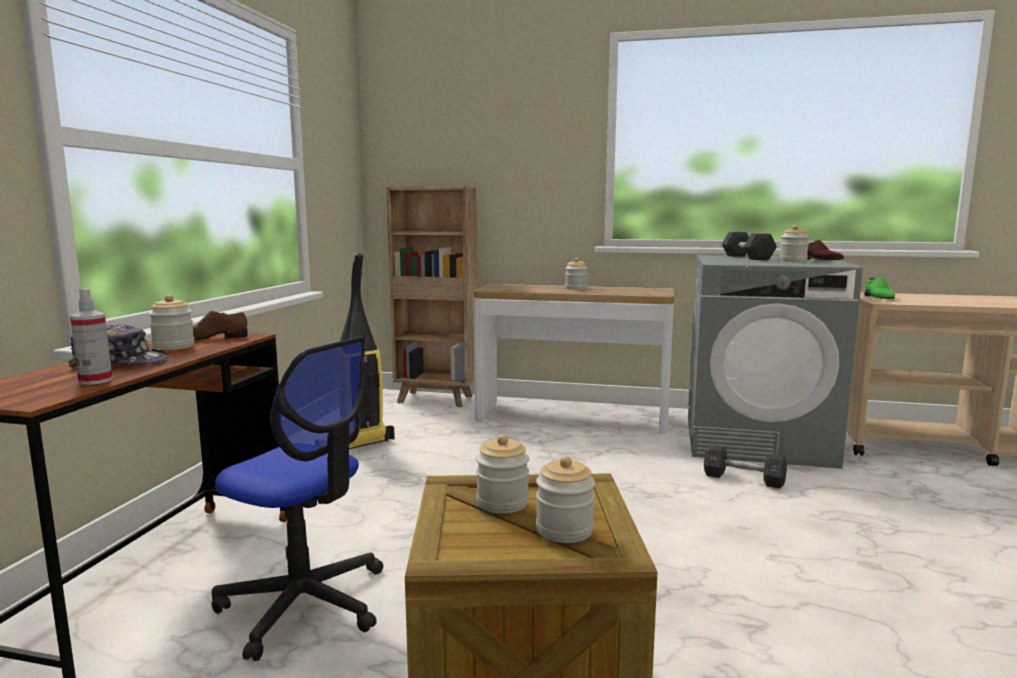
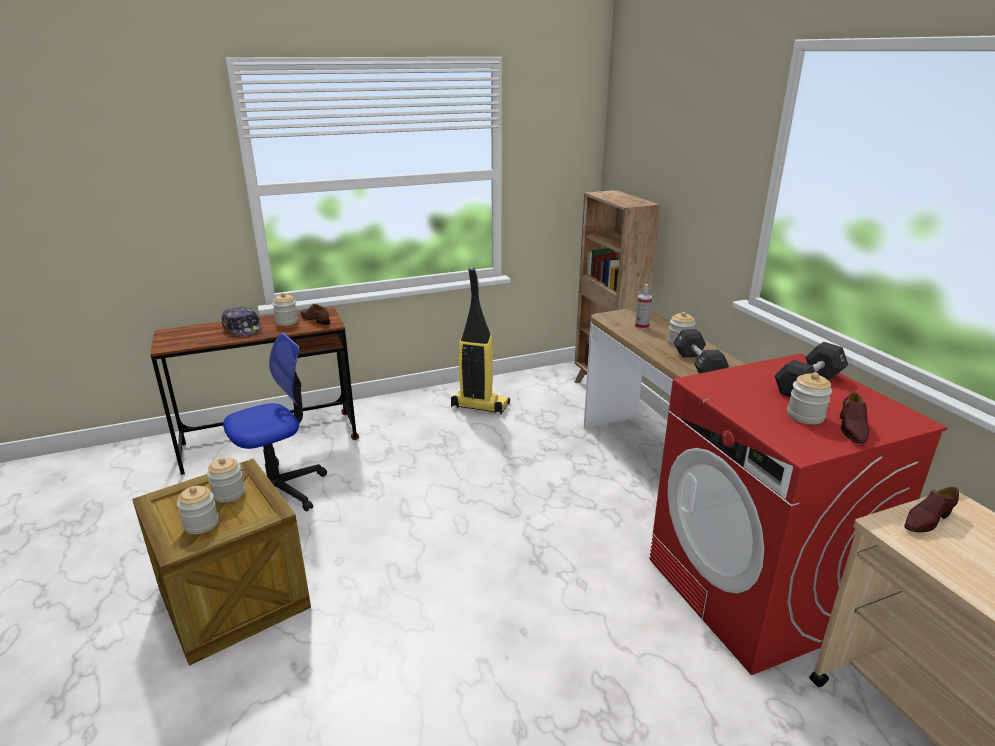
camera: 55 degrees right, 15 degrees up
(95, 381) = (204, 340): spray bottle -> spray bottle (641, 327)
(305, 604) = (278, 490): office chair -> office chair turned 120 degrees counterclockwise
(743, 479) = (633, 606): black dumbbell -> black dumbbell (698, 365)
(757, 440) = (756, 592): grey washing machine -> red washing machine
(878, 298) = (926, 519): green shoe -> brown shoe

